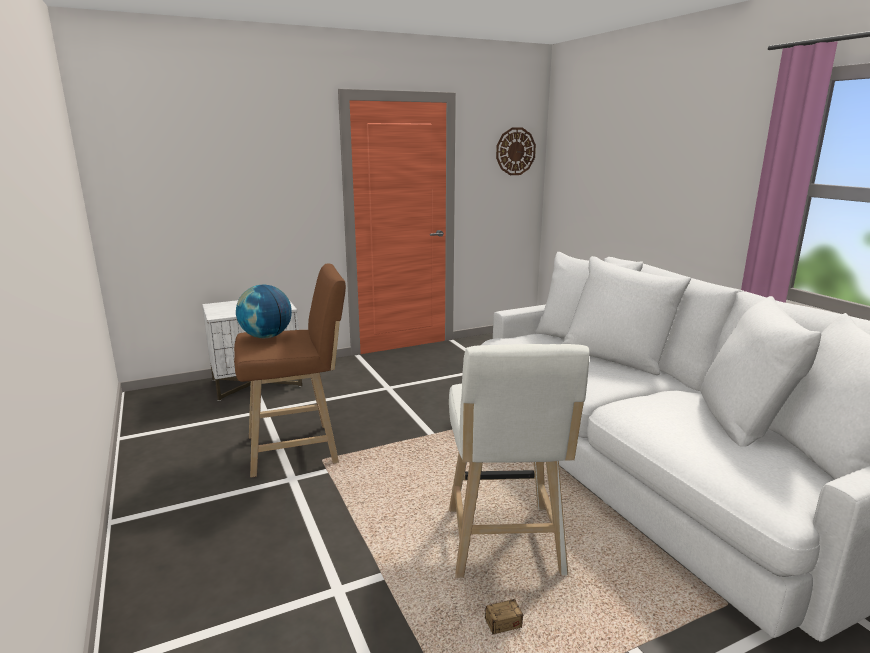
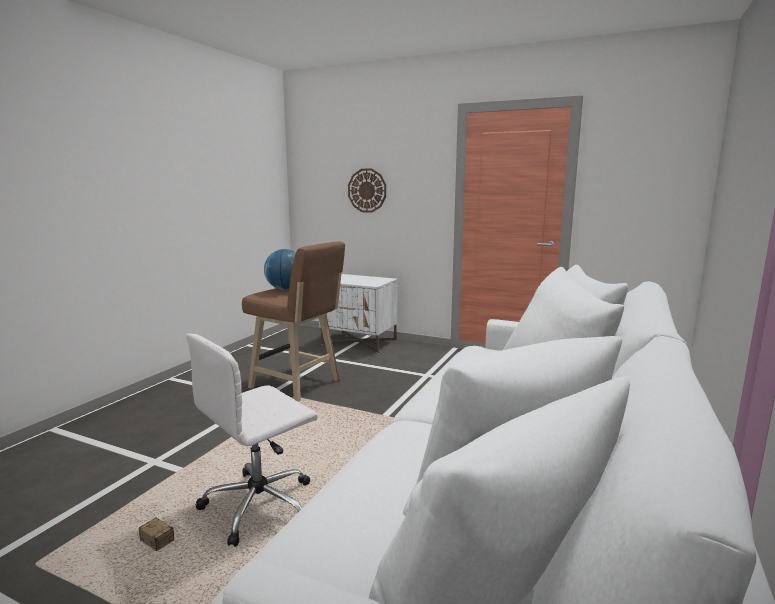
camera: 50 degrees right, 5 degrees down
(504, 545) = (261, 505): white stool -> white office chair
(515, 151) = (665, 157): wall clock -> wall clock (367, 190)

